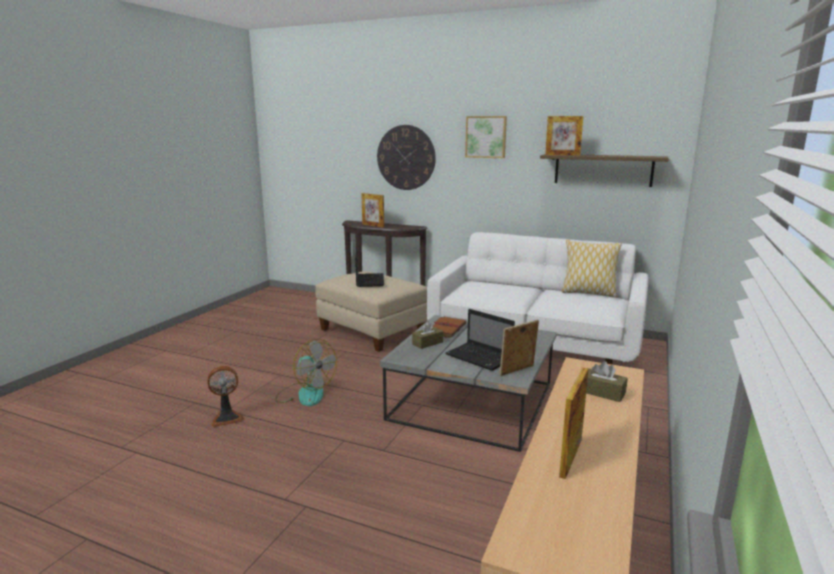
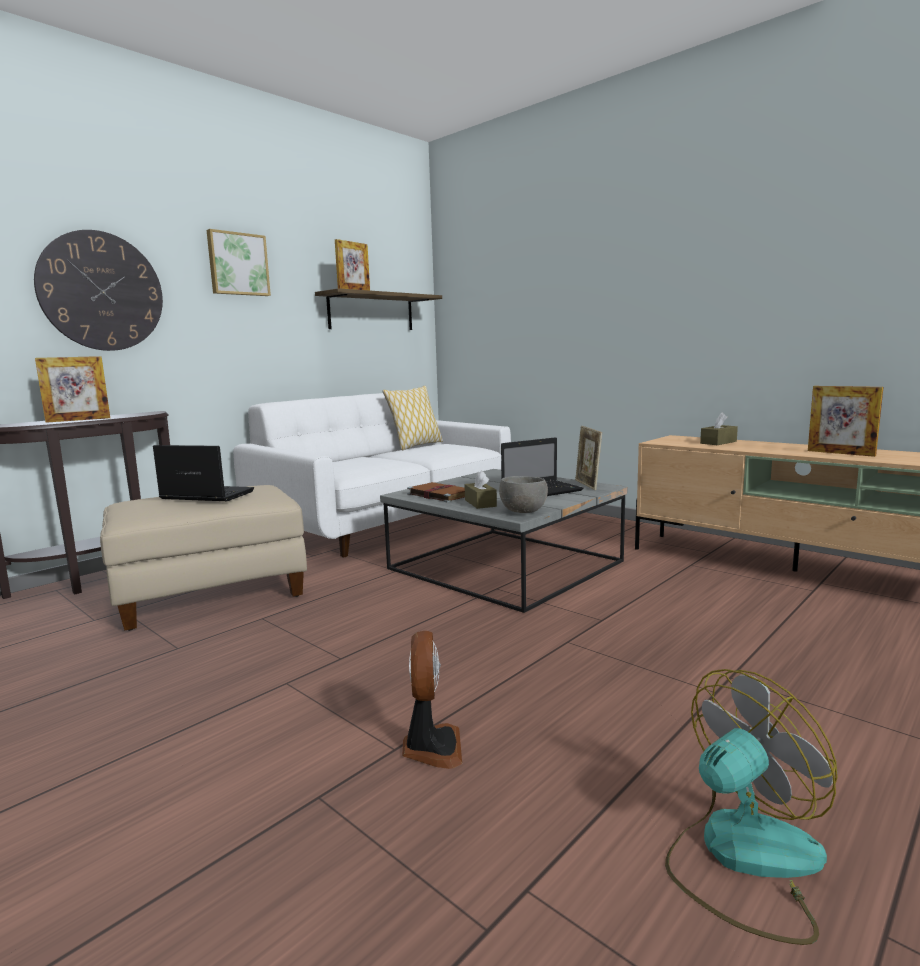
camera: 70 degrees left, 5 degrees down
(305, 394) = (395, 662): fan -> fan (742, 858)
(409, 358) = (524, 512): none -> grey bowl

